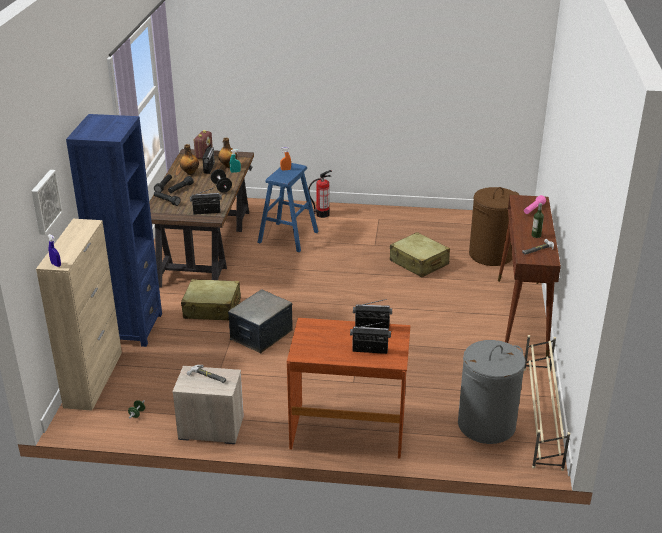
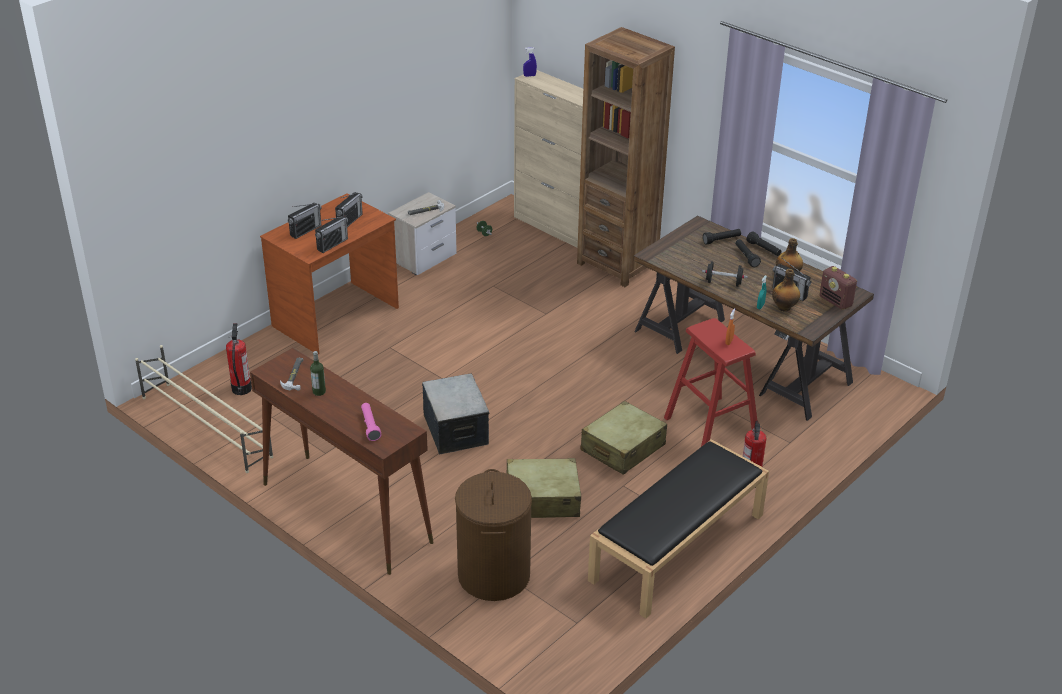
camera: 125 degrees right, 5 degrees up
(44, 201) = (574, 42): picture -> none
(130, 328) = (617, 264): blue bookcase -> brown bookcase
(206, 212) = (668, 254): radio -> radio (349, 221)
(212, 308) = (602, 317): beige suitcase -> beige suitcase (622, 448)
(261, 335) = (523, 327): storage box -> storage box (456, 430)
(288, 237) = (710, 425): blue stool -> red stool
(399, 217) = (677, 548): none -> black bench
(486, 425) = (241, 389): grey laundry basket -> fire extinguisher

